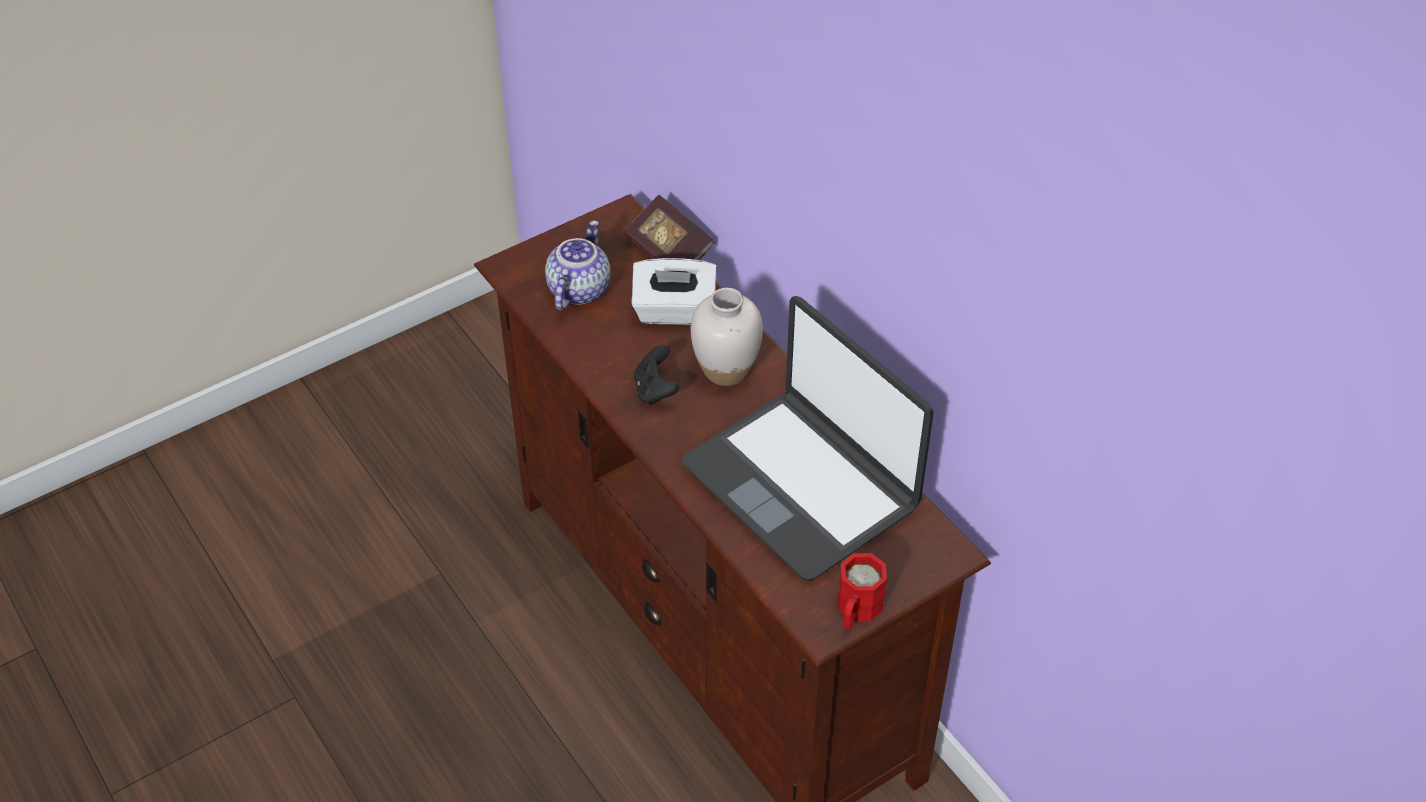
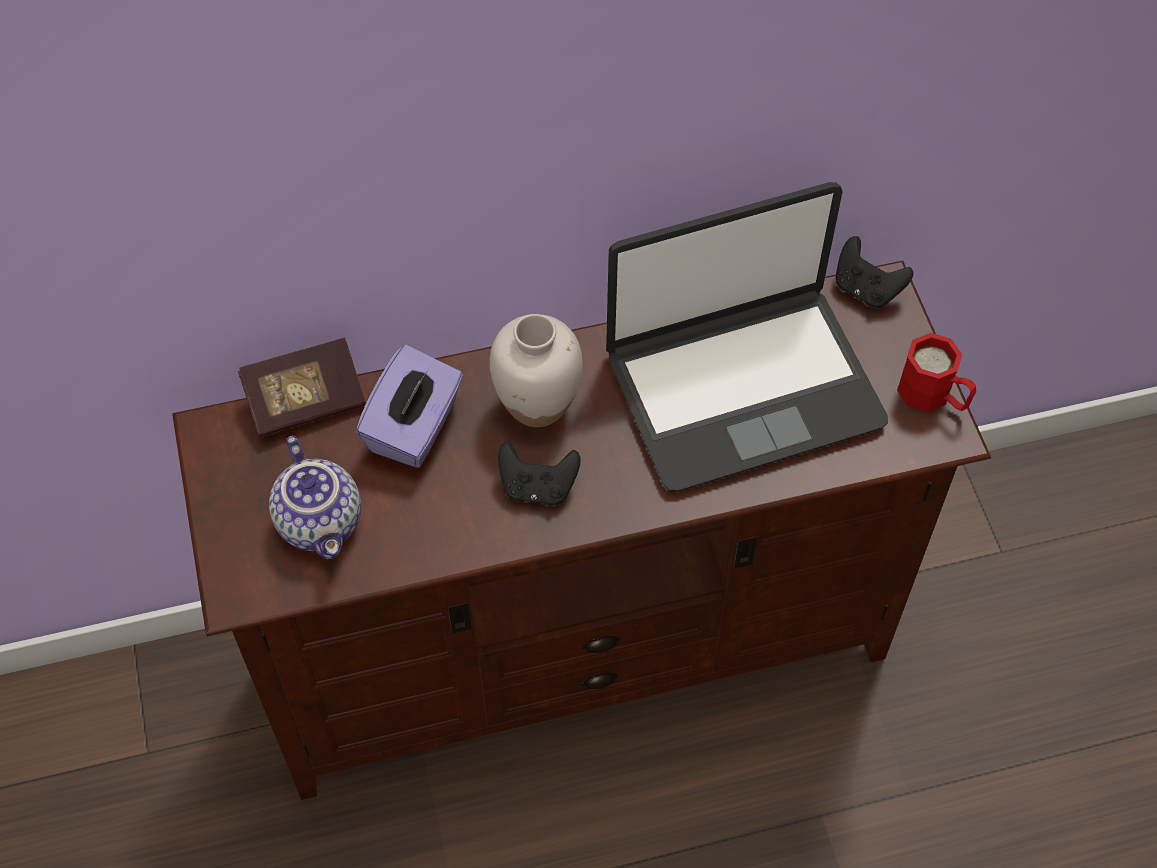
camera: 70 degrees left, 10 degrees up
(577, 289) = (322, 522): teapot -> teapot turned 150 degrees counterclockwise
(674, 311) = (414, 428): white tissue box -> purple tissue box
(943, 541) = (866, 289): none -> black game controller

